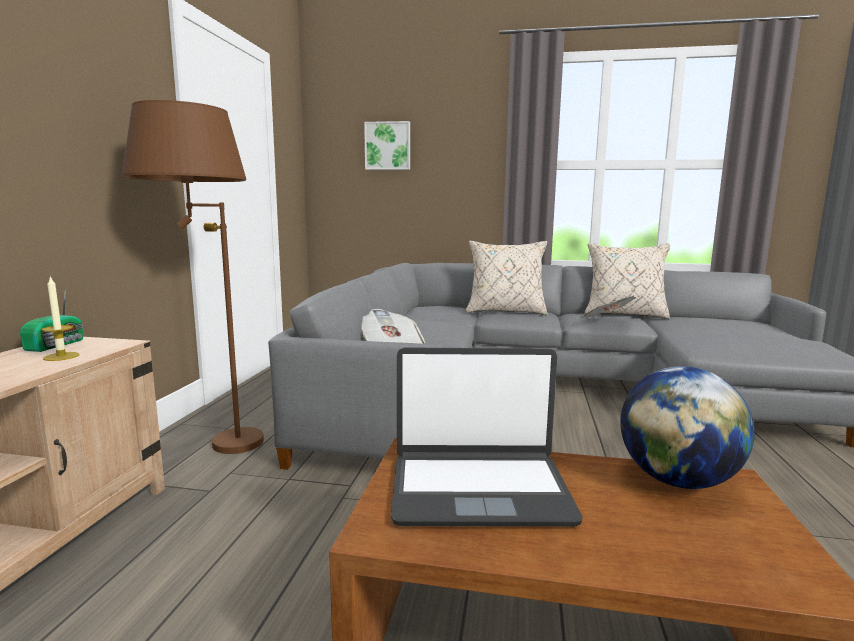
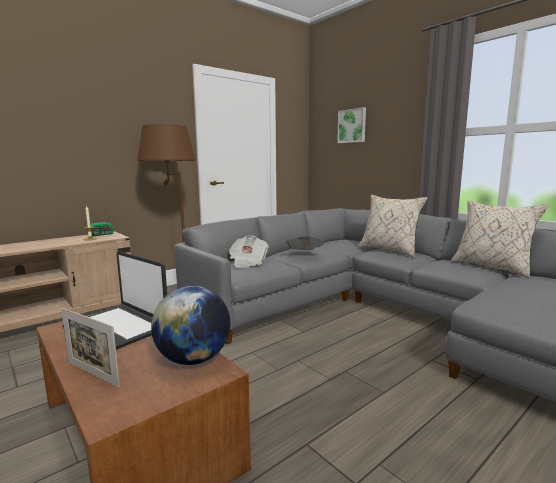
camera: 40 degrees right, 0 degrees up
(606, 321) = (449, 269): newspaper -> newspaper (304, 254)
(645, 557) = (92, 374): none -> picture frame

